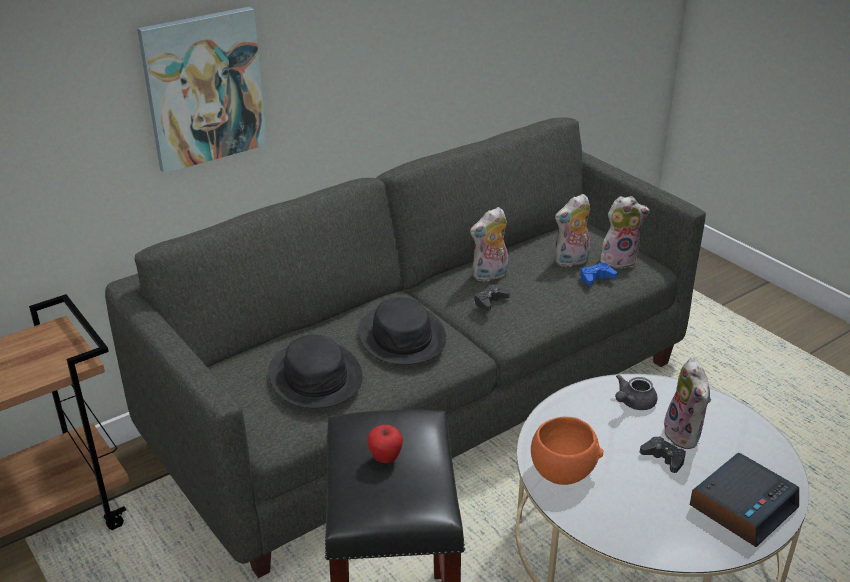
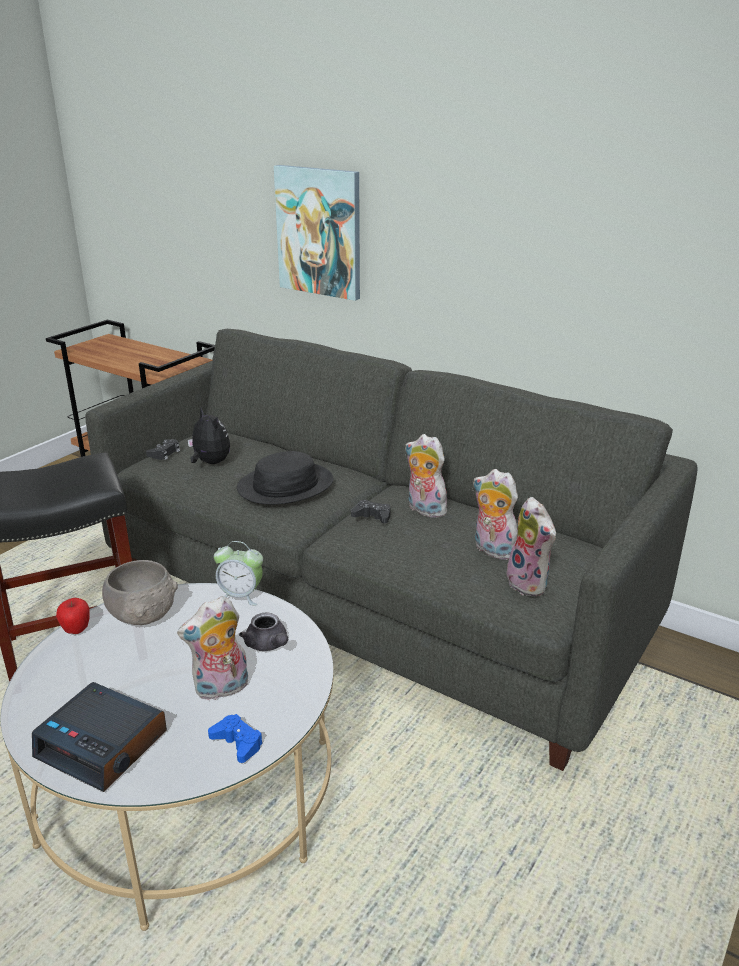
camera: 70 degrees right, 5 degrees down
(315, 376) = (210, 463): black hat -> plush toy
(385, 458) = (48, 477): apple -> apple (76, 630)
(554, 407) = (241, 596): none -> alarm clock
(562, 470) = (143, 614): orange bowl -> grey bowl
(596, 278) = (468, 570): blue game controller -> blue game controller (237, 743)
(633, 403) = (268, 645): grey teapot -> grey teapot turned 150 degrees counterclockwise
(663, 458) = (176, 677): black game controller -> black game controller (164, 453)

